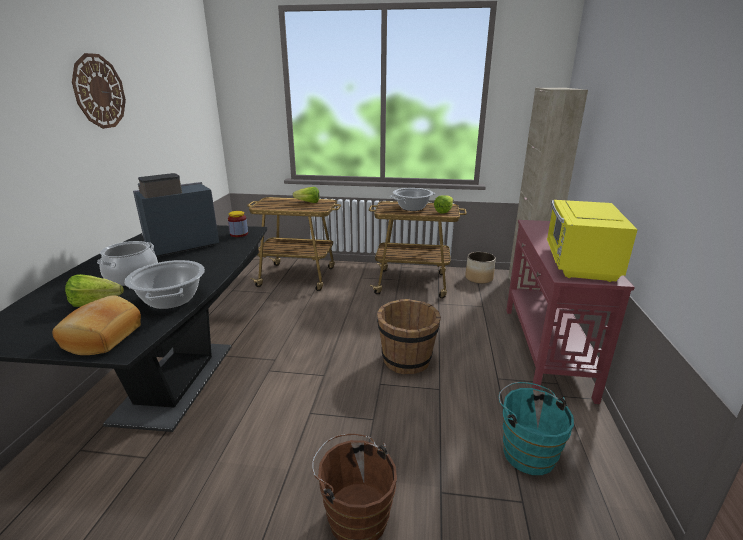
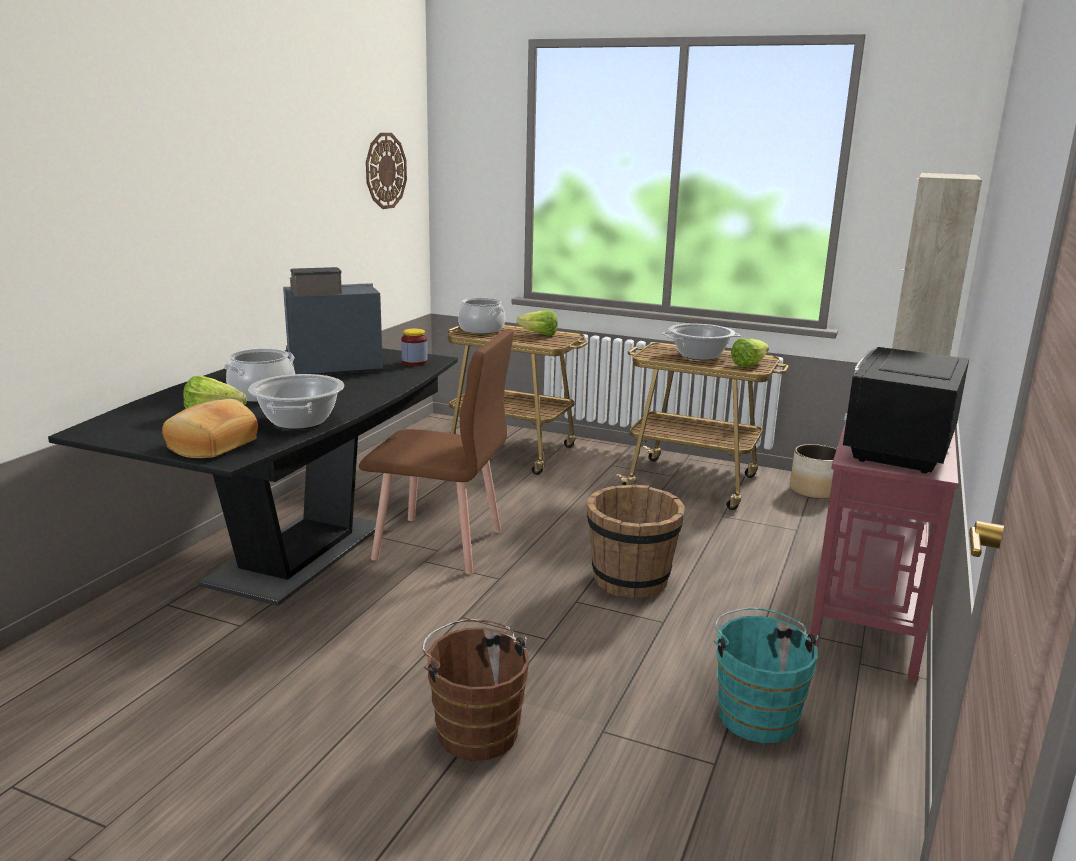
camera: 15 degrees right, 5 degrees down
(99, 91) = (264, 158): wall clock -> wall clock (385, 171)
(270, 202) = (482, 329): none -> cooking pot
(275, 355) = (439, 545): none -> brown chair
(579, 264) = (897, 448): yellow microwave -> black microwave

